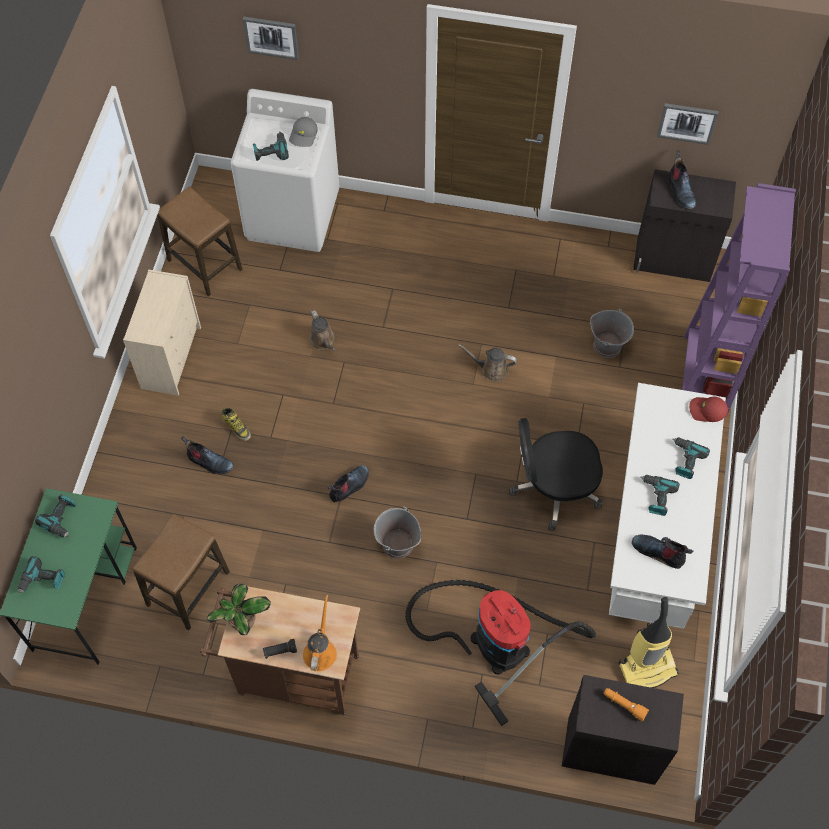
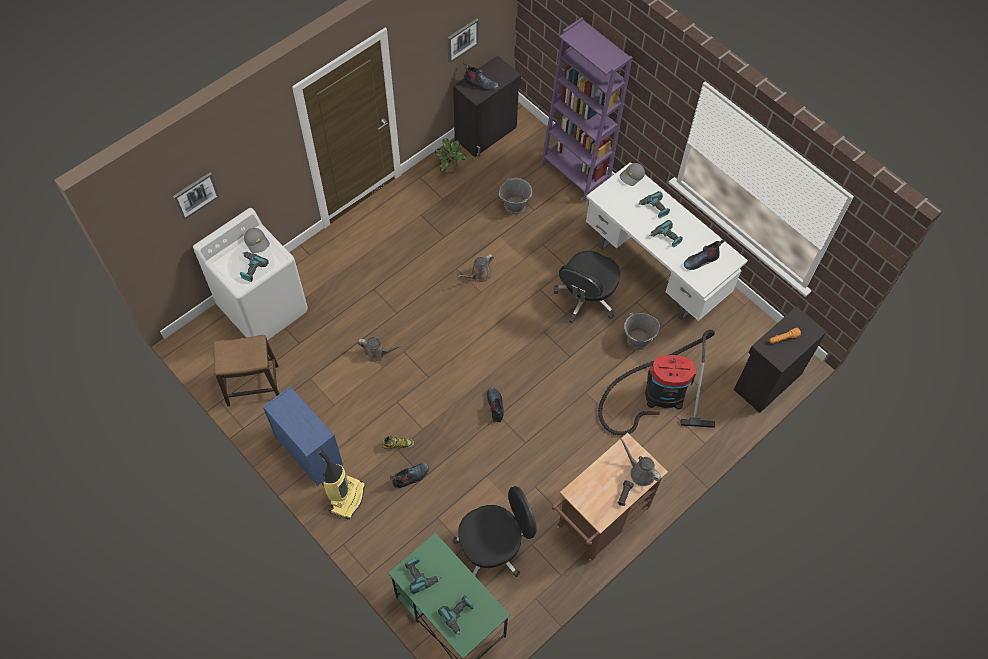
camera: 55 degrees left, 0 degrees up
(171, 356) = (308, 451): beige dresser -> blue dresser
(188, 589) = (493, 547): stool -> black office chair
(243, 623) = (590, 505): potted plant -> potted plant (450, 169)
(320, 650) = (640, 472): orange watering can -> grey watering can
(397, 545) = (557, 405): grey bucket -> grey bucket (638, 340)
(647, 668) = (732, 329): vacuum cleaner -> vacuum cleaner (346, 497)
(707, 411) = (632, 176): red cap -> grey cap

